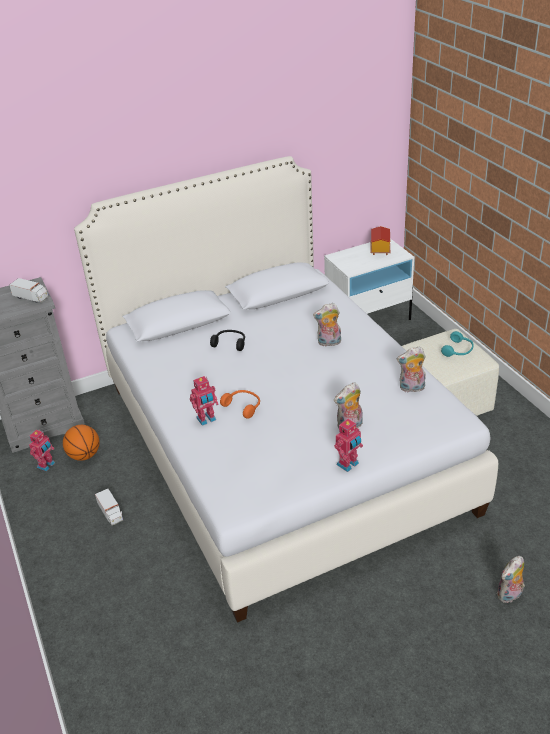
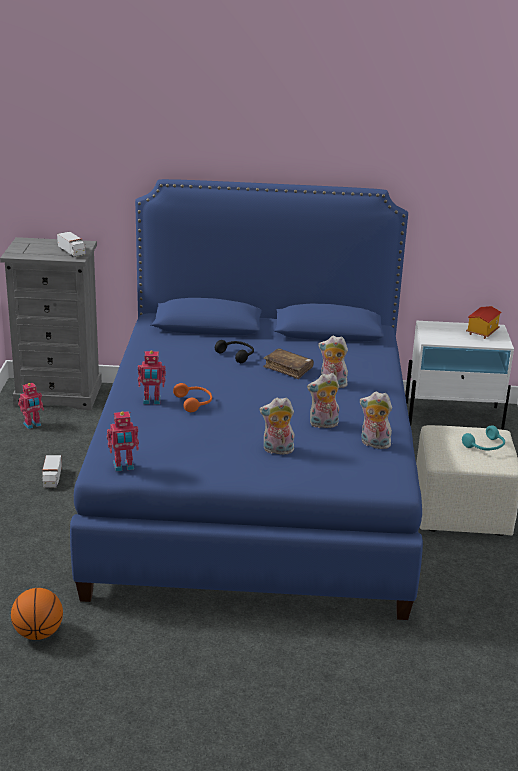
camera: 25 degrees right, 10 degrees down
(84, 455) = (70, 429): basketball -> basketball (38, 633)
(279, 445) = (254, 485): white bed -> blue bed
(282, 341) = (288, 368): none -> brown book
(348, 464) = (242, 477): toy robot -> toy robot (123, 467)
(509, 595) = (364, 695): plush toy -> plush toy (323, 425)

